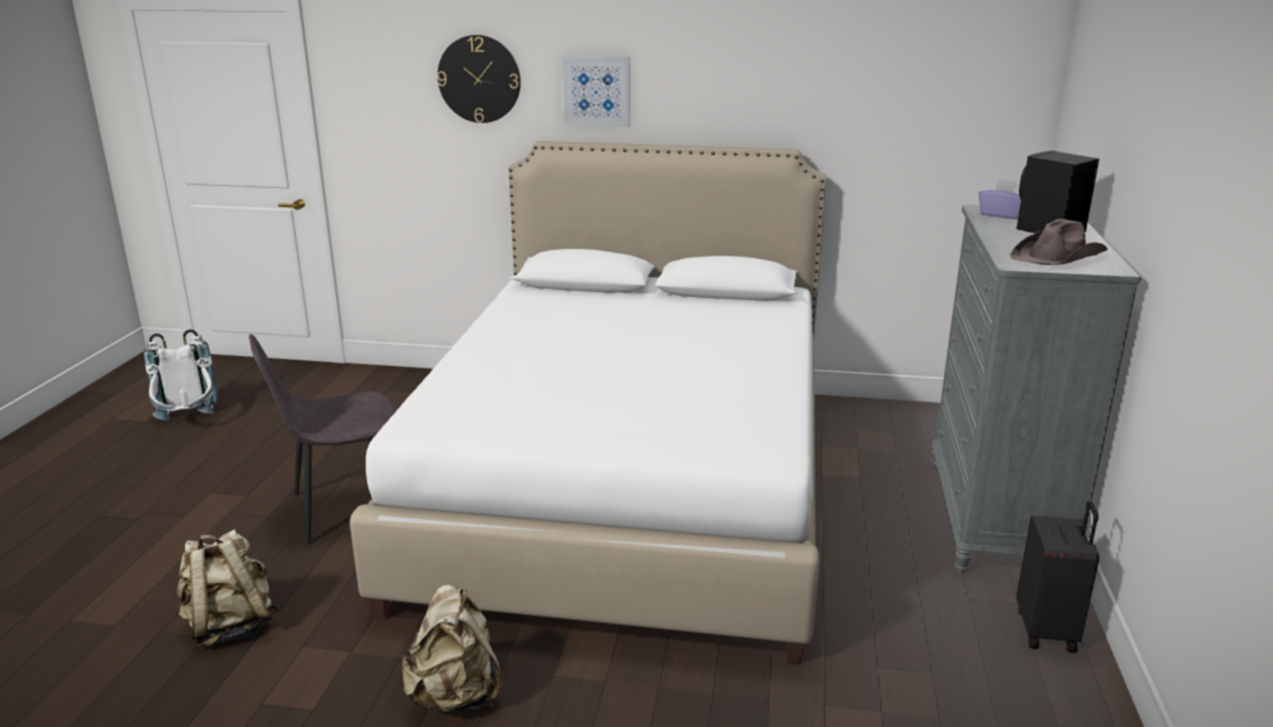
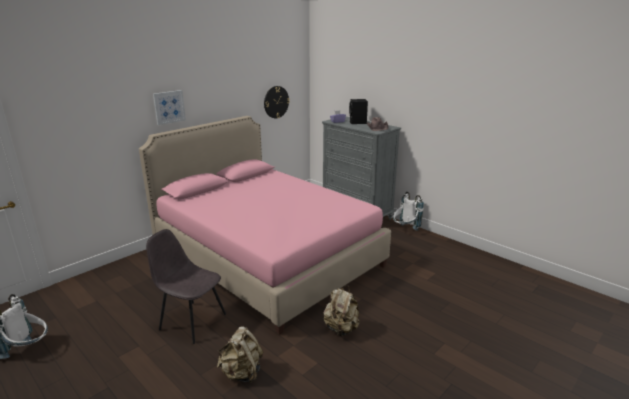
camera: 55 degrees left, 0 degrees up
(343, 509) = (191, 321): grey chair -> grey chair turned 105 degrees clockwise
(479, 79) = (113, 111): wall clock -> wall clock (276, 102)
(629, 487) = (267, 256): white bed -> pink bed
(1047, 630) = (405, 230): black suitcase -> white backpack

